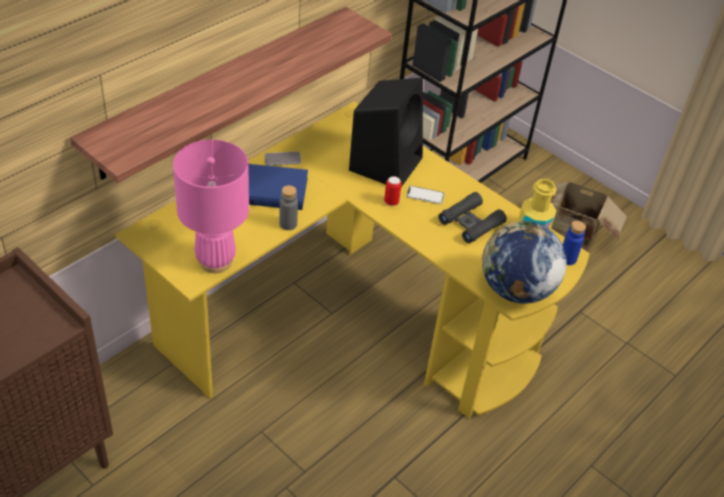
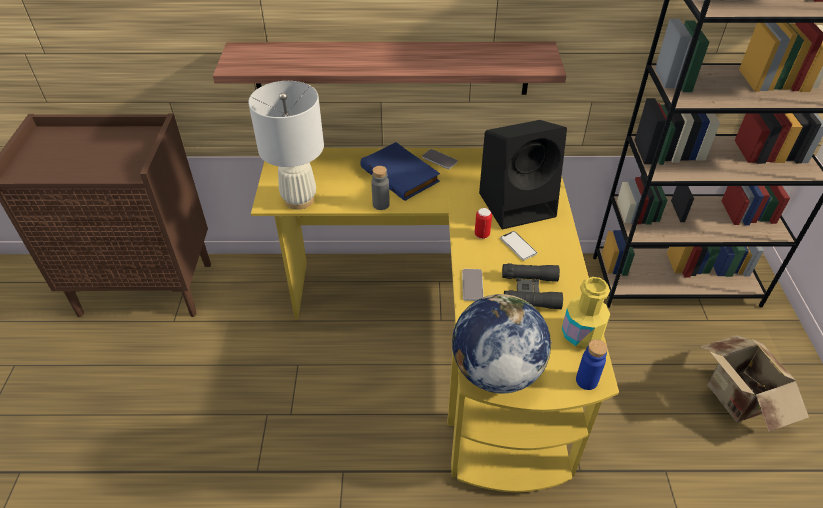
camera: 50 degrees right, 0 degrees up
(216, 261) = (299, 200): pink table lamp -> white table lamp
(432, 243) = (472, 285): none -> phone

